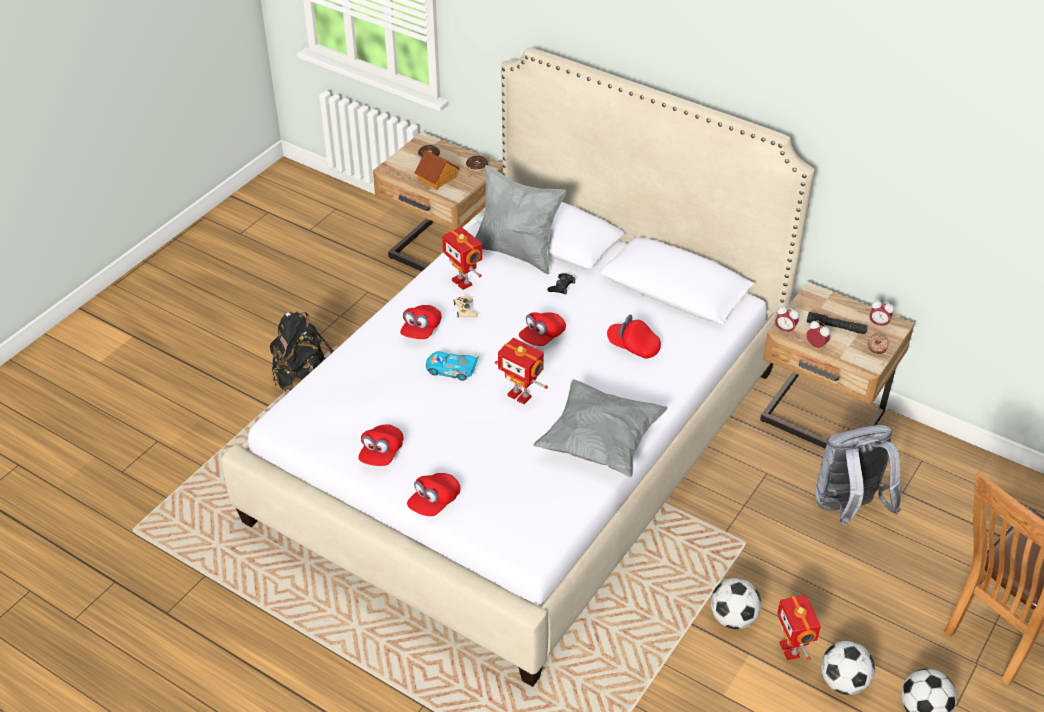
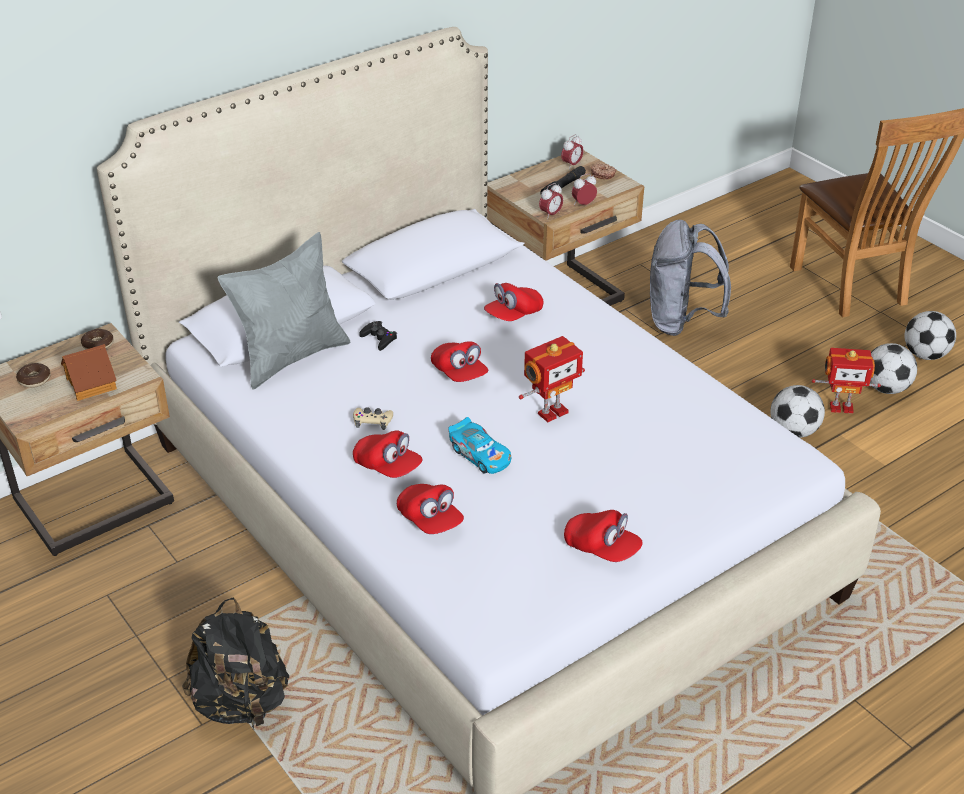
camera: 70 degrees left, 5 degrees down
(434, 502) = (703, 519): red cap -> red cap (430, 520)
(451, 370) = (480, 455): toy car -> toy car turned 75 degrees counterclockwise
(463, 282) = (316, 411): toy robot -> none
(600, 443) = (655, 374): grey pillow -> none

